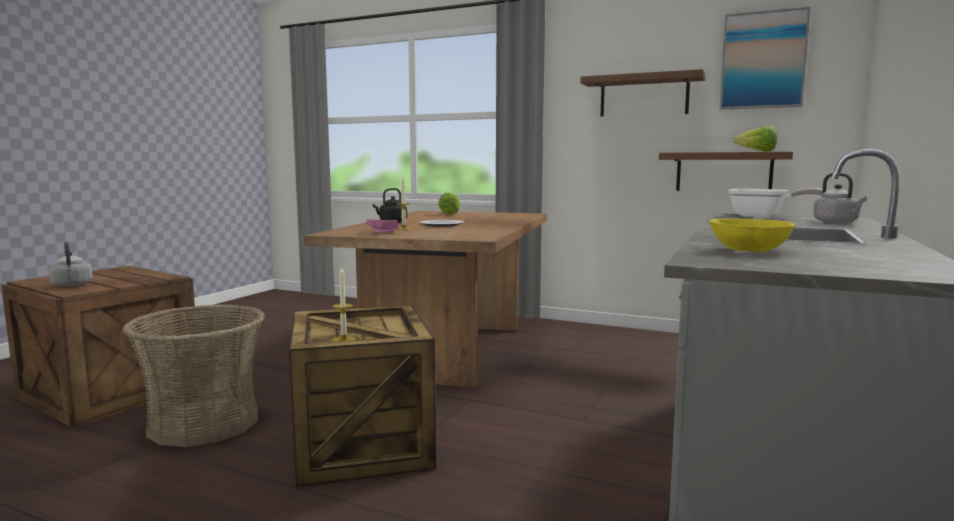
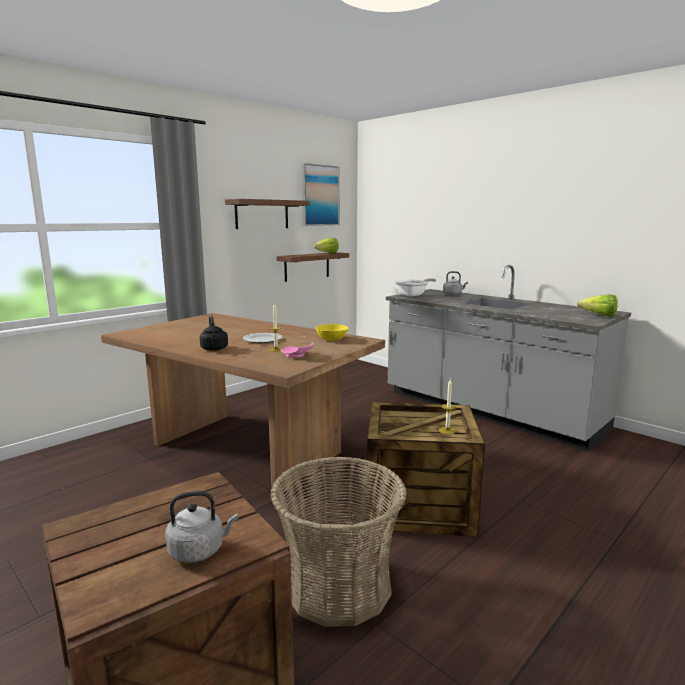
camera: 70 degrees left, 5 degrees up
(450, 213) = (164, 330): lettuce -> lettuce (599, 315)
(748, 250) = (555, 314): yellow bowl -> yellow bowl (331, 339)

